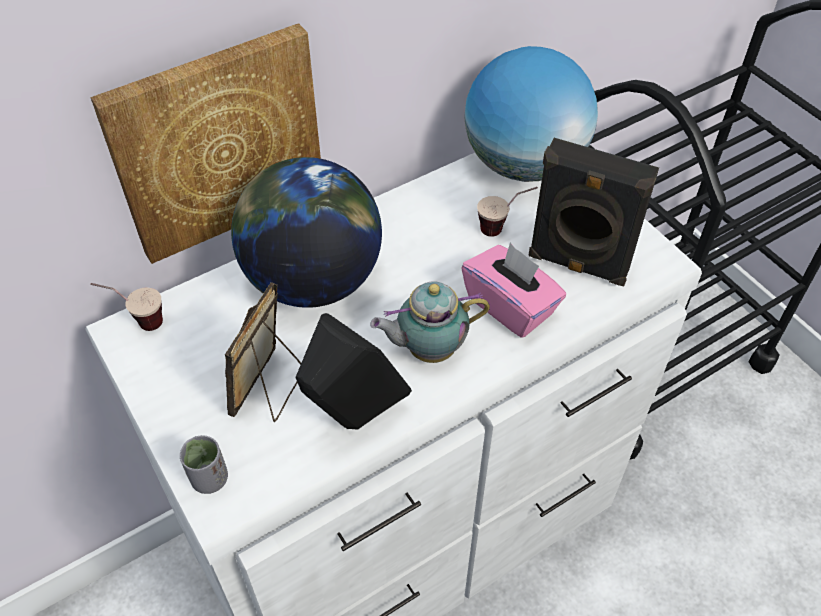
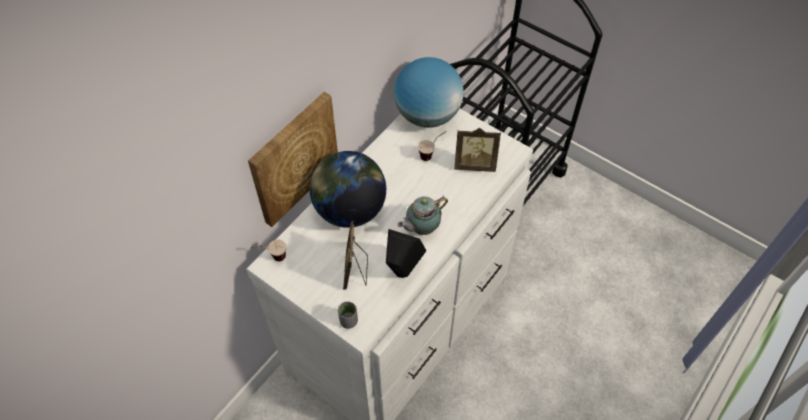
camera: 20 degrees left, 5 degrees up
(510, 306) = (451, 194): pink tissue box -> none
(577, 265) = (474, 164): black speaker -> picture frame

